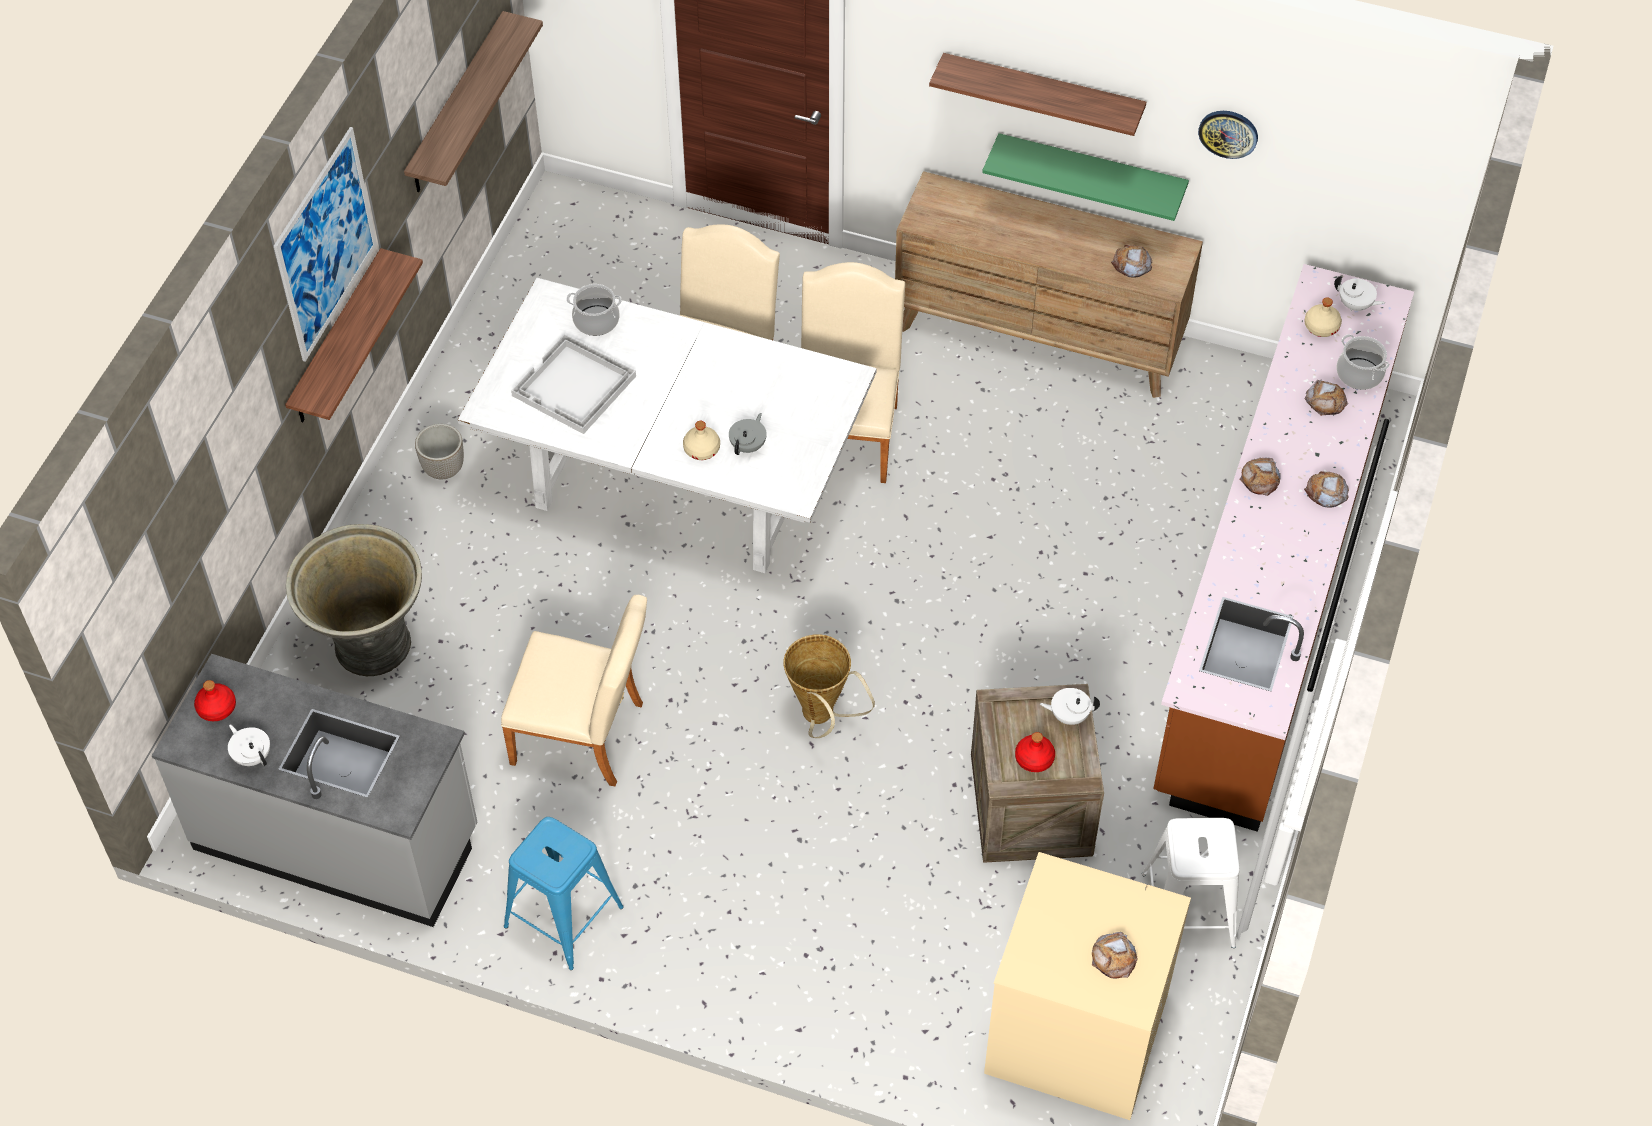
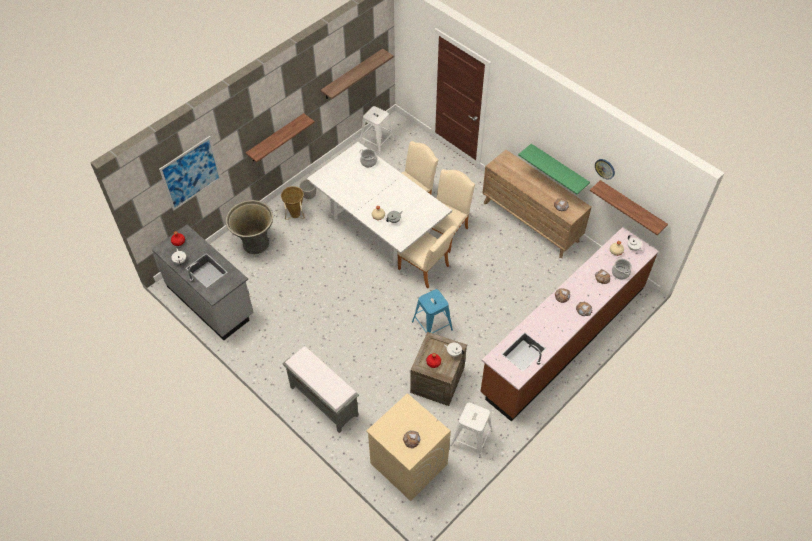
camera: 25 degrees right, 0 degrees up
(326, 244) = (275, 103): picture -> picture (191, 173)
(543, 269) = (376, 142): none -> white stool
(564, 916) = (265, 354): blue stool -> blue stool (432, 326)
(574, 387) = (349, 181): white tray -> none
(586, 735) = (305, 298): beige chair -> beige chair (426, 269)
(781, 972) = (323, 401): none -> grey bench
(821, 718) = (383, 323): basket -> basket (295, 216)
(1042, 93) = (546, 133): shelf -> shelf (631, 207)

